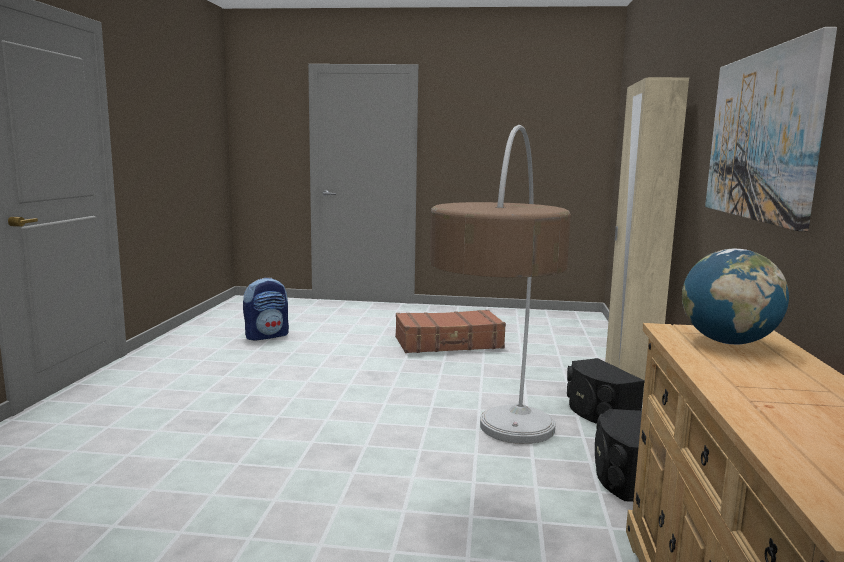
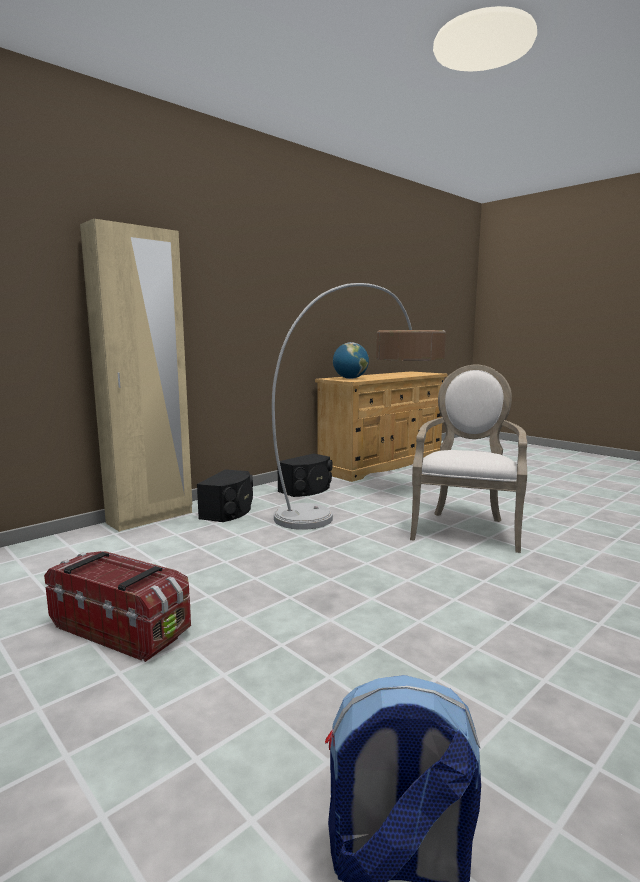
camera: 140 degrees left, 0 degrees up
(330, 472) = (466, 529): none -> armchair
(449, 343) = (122, 628): brown suitcase -> storage box
(762, 136) = (282, 295): picture -> none

